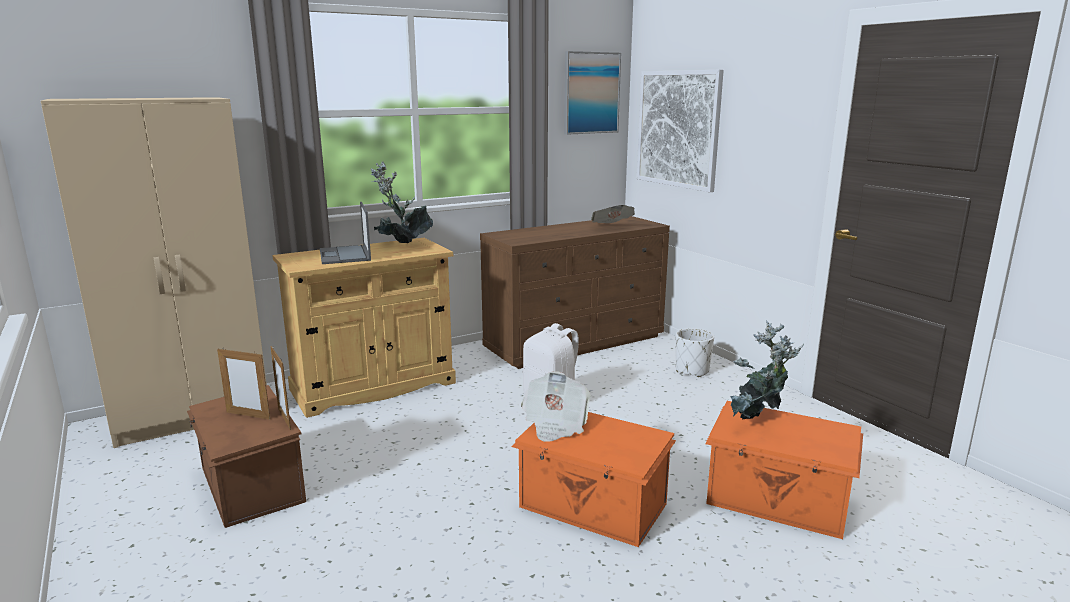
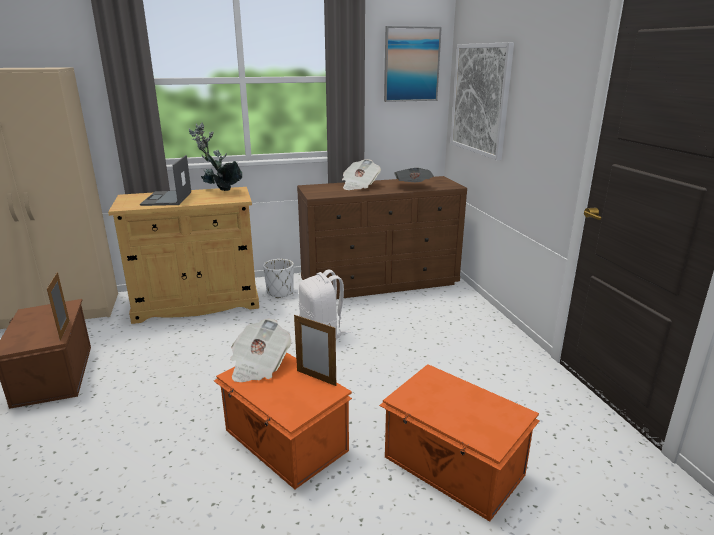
camera: 15 degrees right, 5 degrees up
(248, 415) = (44, 323): picture frame -> picture frame (316, 378)
(552, 230) = (359, 186): none -> newspaper
(692, 370) = (462, 321): white planter -> white planter (280, 292)
(757, 422) = (438, 391): potted plant -> none

